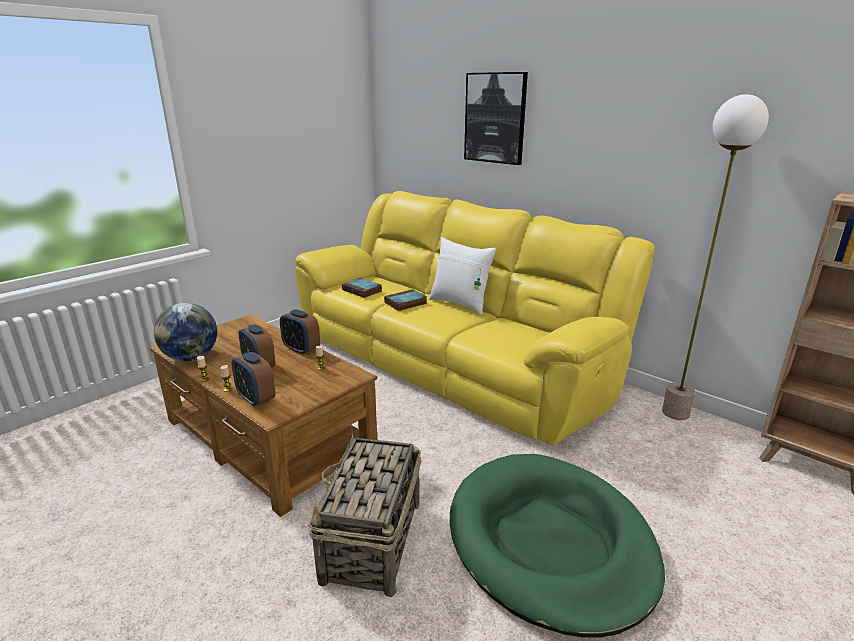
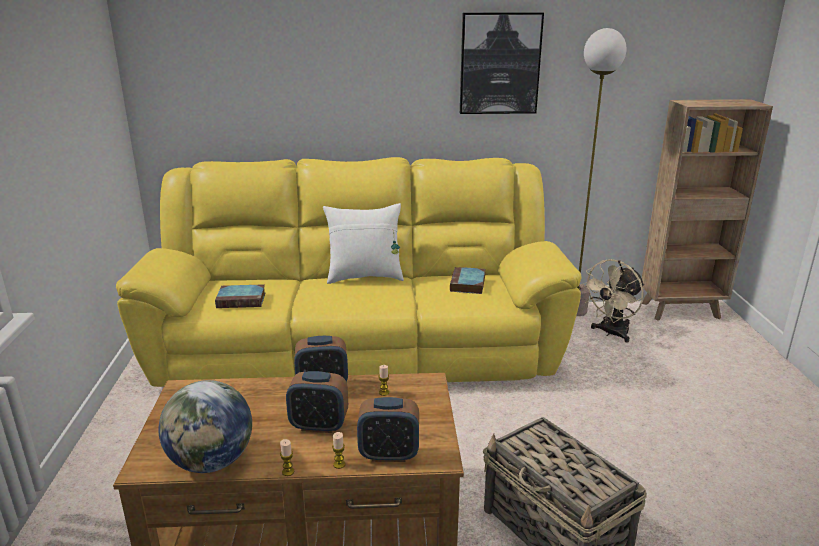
camera: 45 degrees left, 0 degrees up
(405, 303) = (317, 296): book -> book (468, 284)
(495, 118) = (337, 58): picture -> picture (499, 64)
(550, 542) = (648, 445): green dog bed -> none
(680, 446) = (611, 333): none -> beige fan

